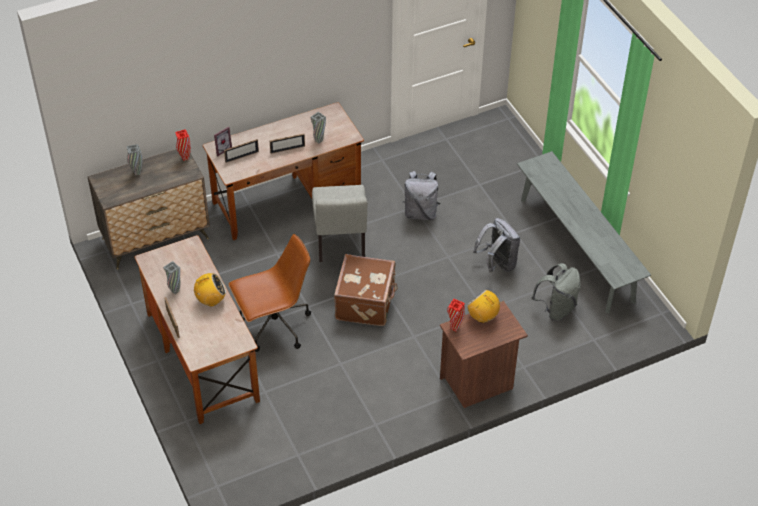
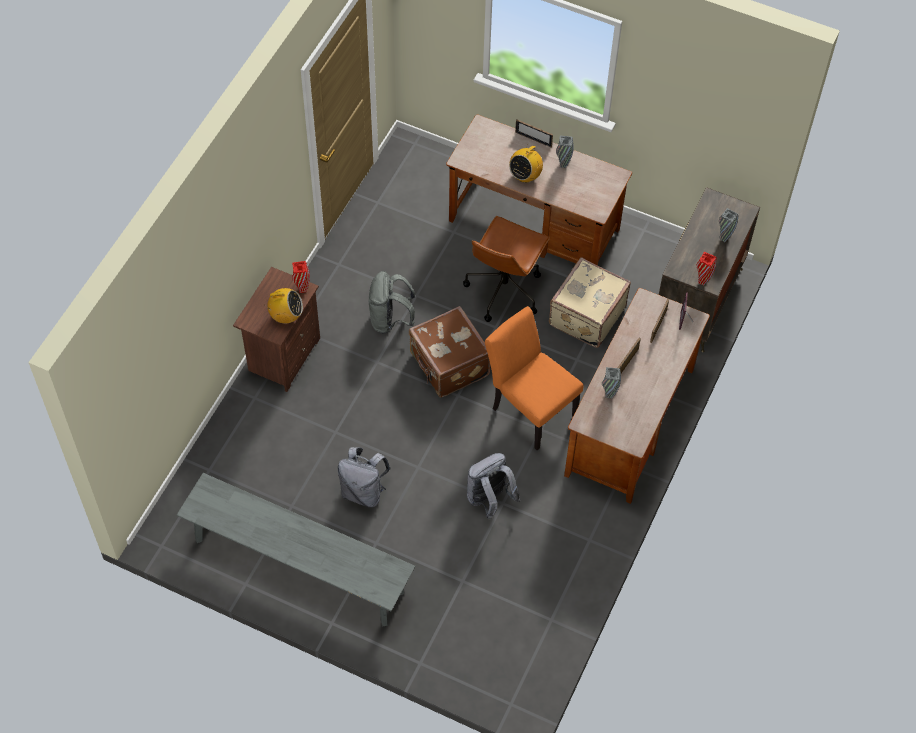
camera: 140 degrees right, 10 degrees up
(239, 275) = (585, 315): none -> beige suitcase
(340, 245) = (529, 408): grey chair -> orange chair
(556, 309) = (268, 479): grey backpack -> grey backpack (390, 320)

